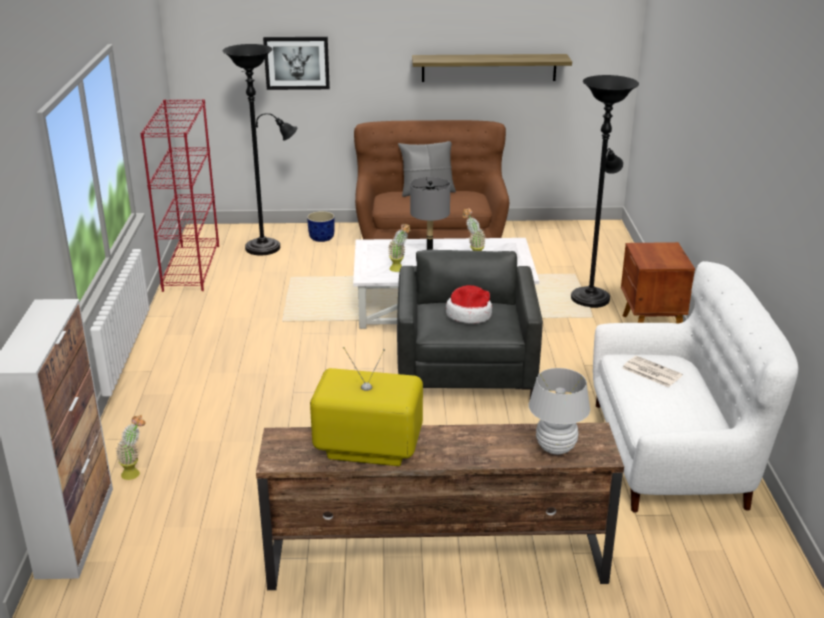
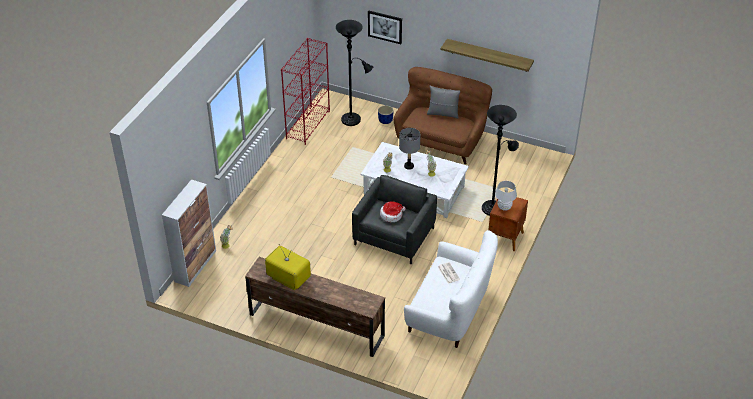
camera: 25 degrees right, 15 degrees up
(555, 448) = (355, 302): white table lamp -> white table lamp (504, 207)

